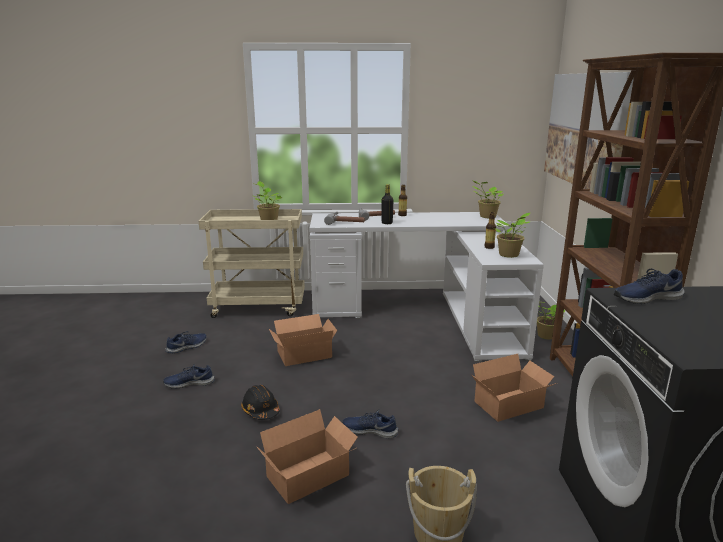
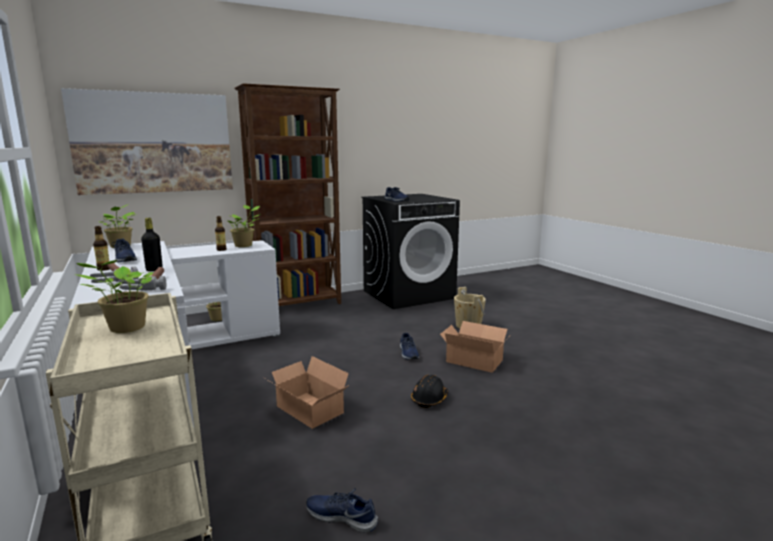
camera: 115 degrees left, 5 degrees down
(189, 383) = (427, 461): blue shoe -> blue shoe (124, 259)
(511, 405) = (338, 321): cardboard box -> none

